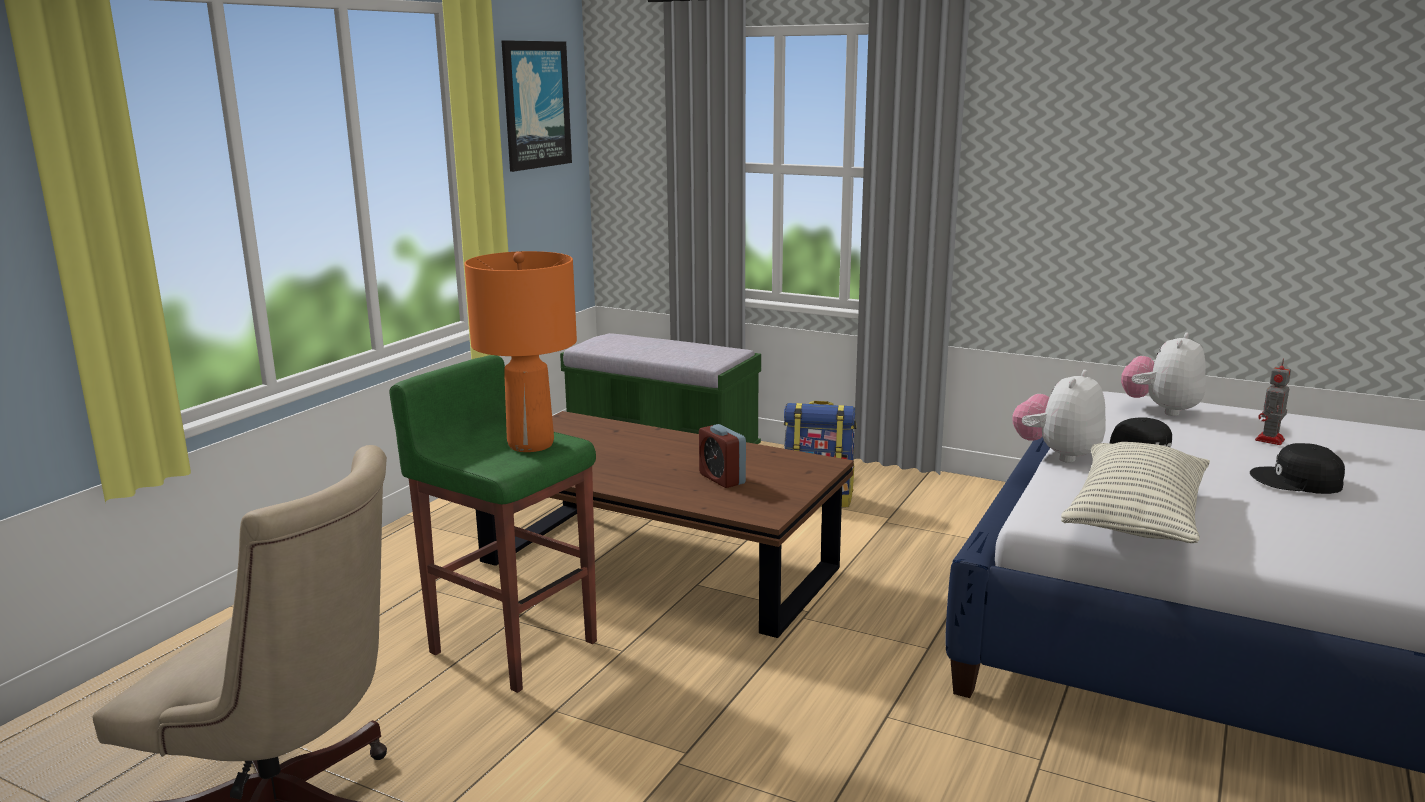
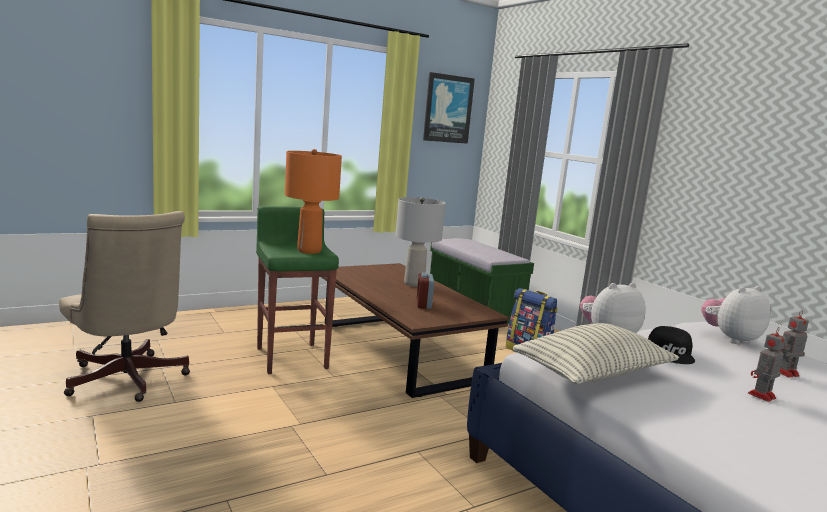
camera: 30 degrees right, 5 degrees down
(648, 445) = (414, 284): none -> grey table lamp
(1297, 481) = (761, 396): black cap -> toy robot

